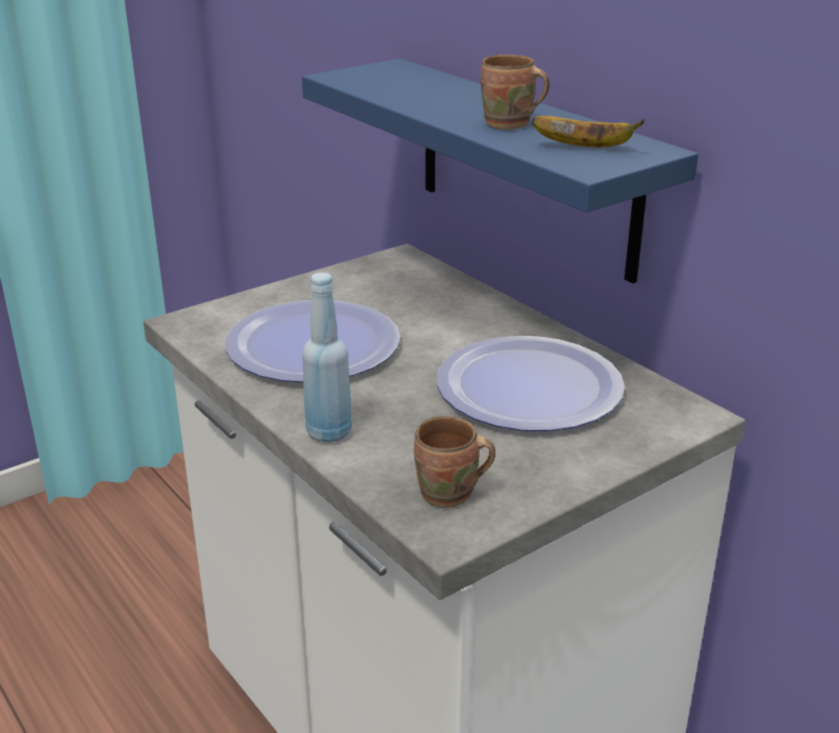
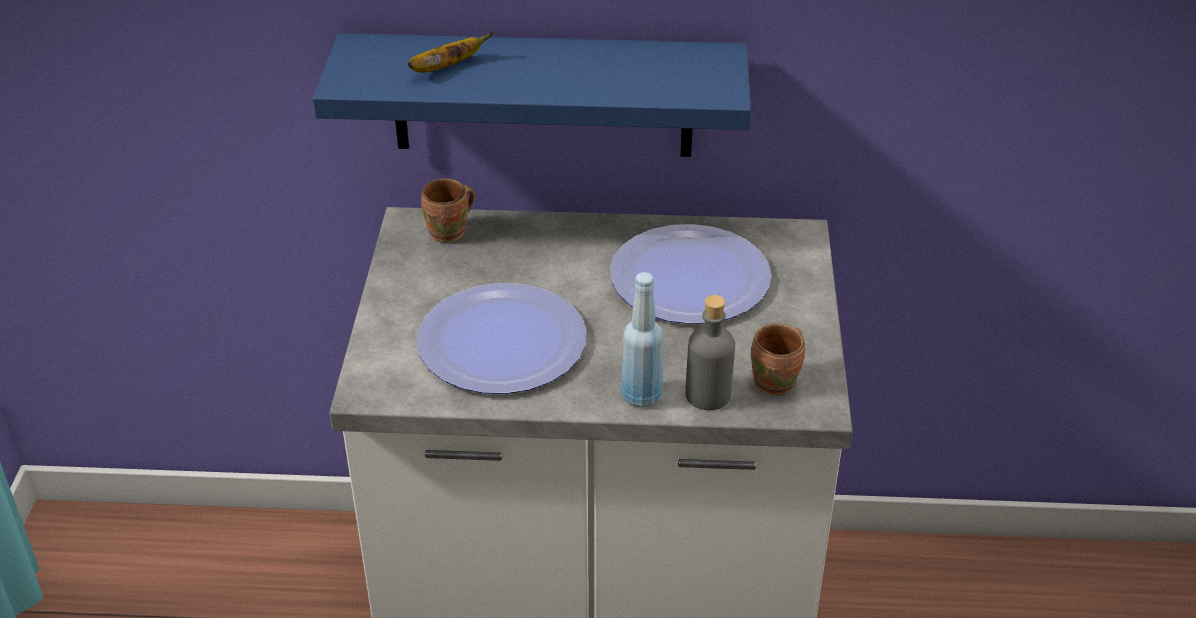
camera: 50 degrees left, 10 degrees up
(377, 465) = (708, 395): none -> grey bottle
(509, 125) = (594, 76): brown mug -> brown mug (450, 233)
(585, 147) = (683, 74): banana -> banana (447, 67)

